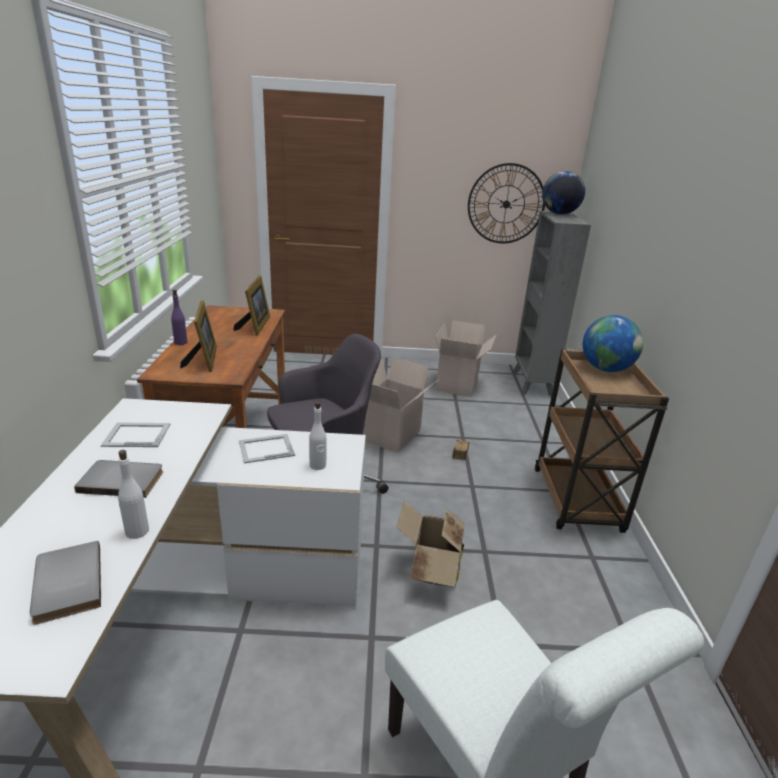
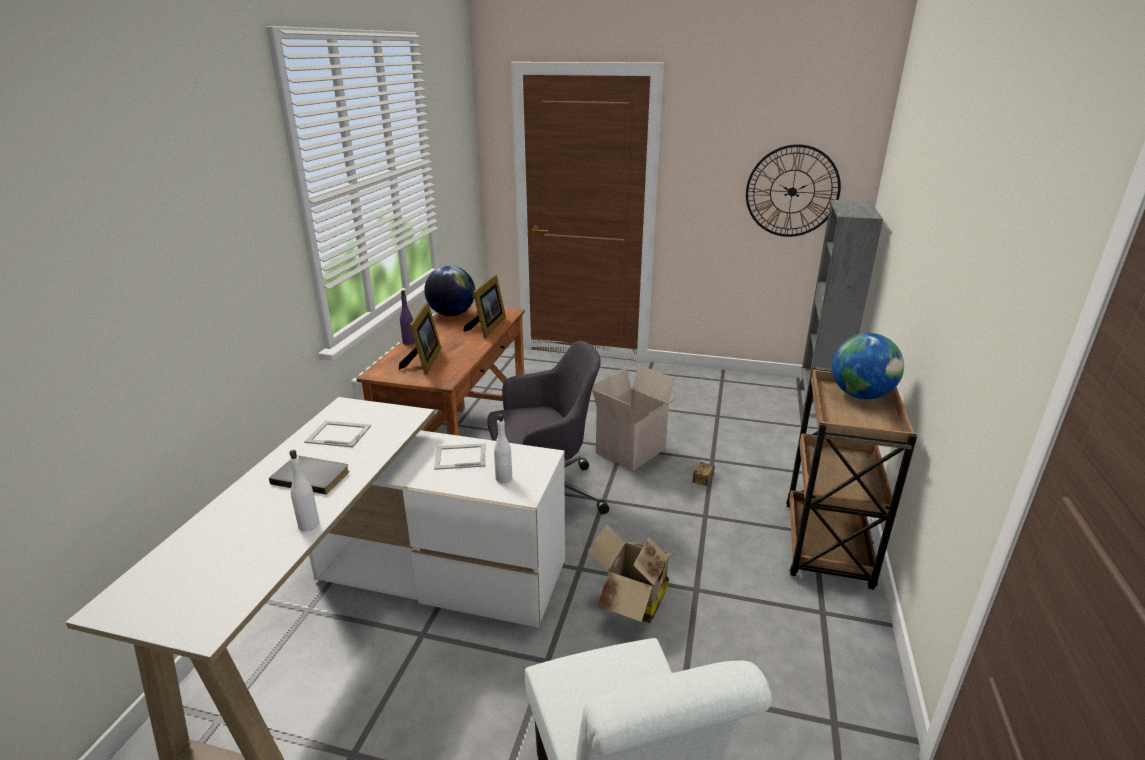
camera: 15 degrees right, 0 degrees up
(65, 584) = (237, 564): grey book -> none
(458, 386) = (726, 399): cardboard box -> none
(559, 214) = (852, 204): globe -> globe (452, 314)

